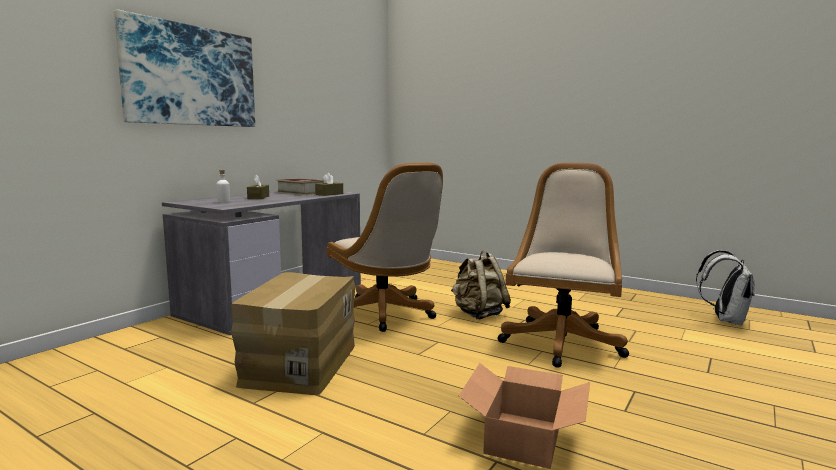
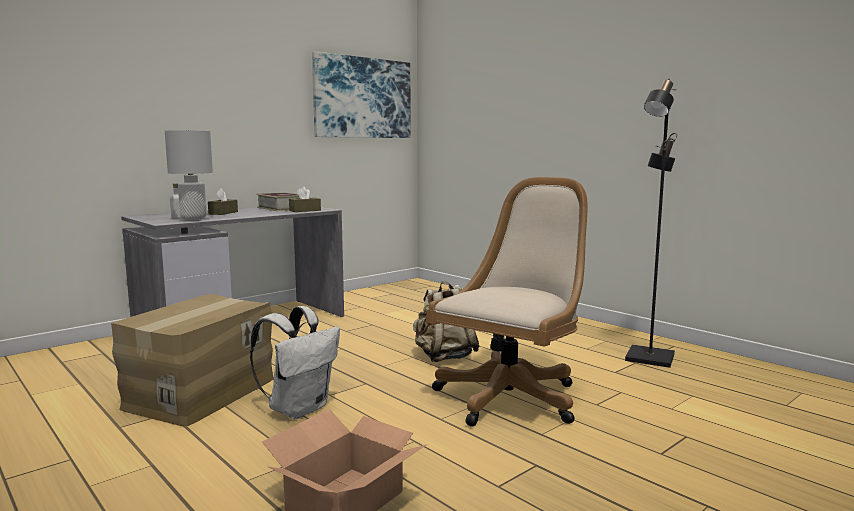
camera: 15 degrees right, 0 degrees up
(191, 76) = (157, 86): picture -> picture (363, 98)
(246, 203) = (194, 219): none -> grey table lamp
(387, 315) = (342, 349): office chair -> none
(629, 303) = (650, 357): none -> black floor lamp
(725, 320) = (764, 390): white backpack -> white backpack (299, 408)

